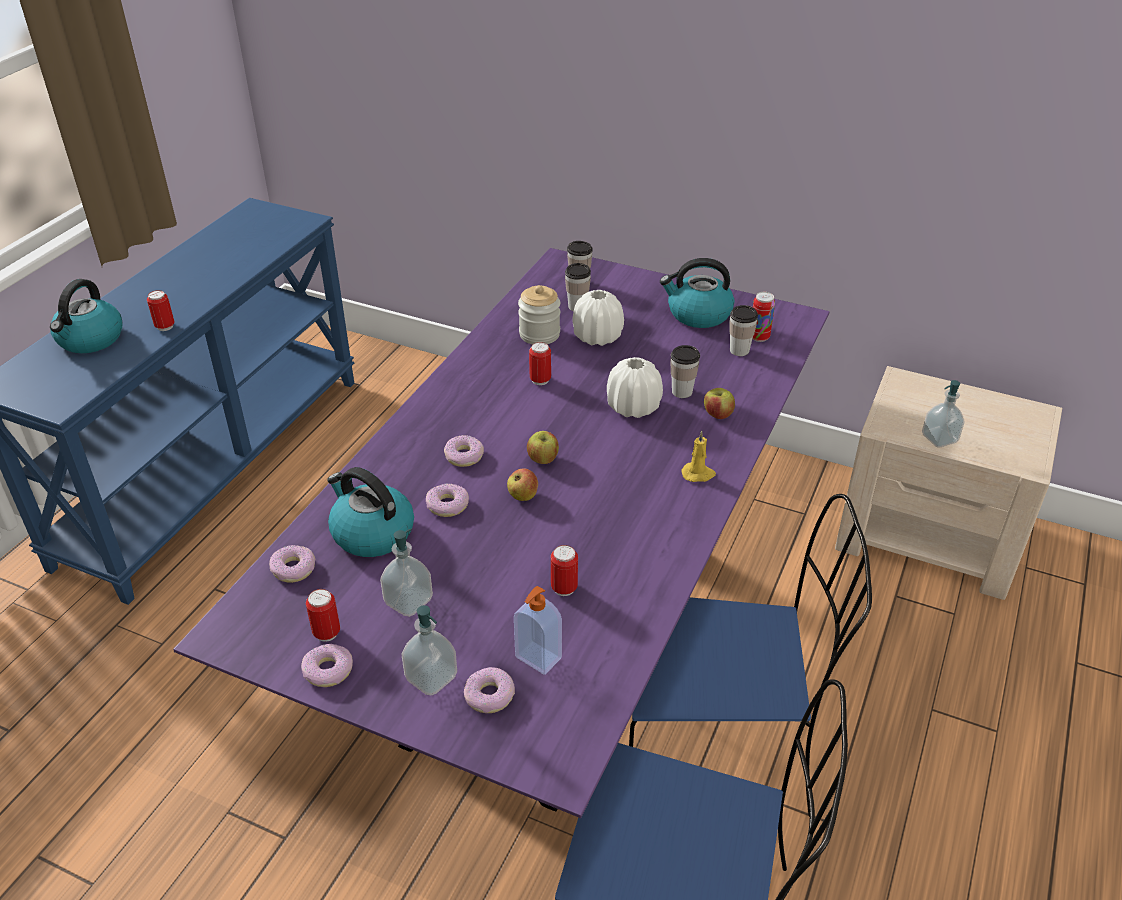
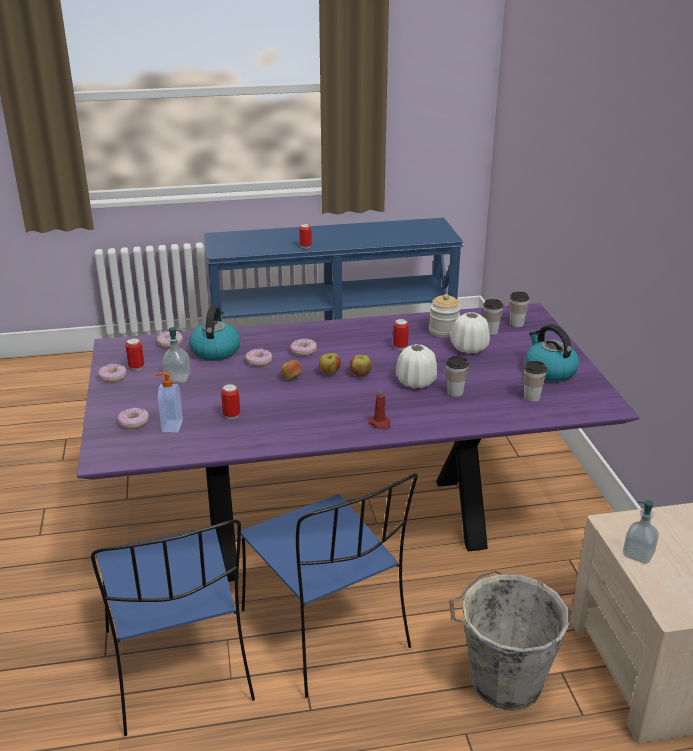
camera: 55 degrees right, 10 degrees down
(90, 339) = (273, 237): kettle -> none
(431, 677) = (132, 403): soap dispenser -> none
(698, 474) = (380, 424): yellow candle -> red candle
(717, 415) = (449, 412): apple -> apple (360, 374)
(759, 337) = (559, 400): can -> none
(883, 643) = (502, 682): none -> grey bucket

